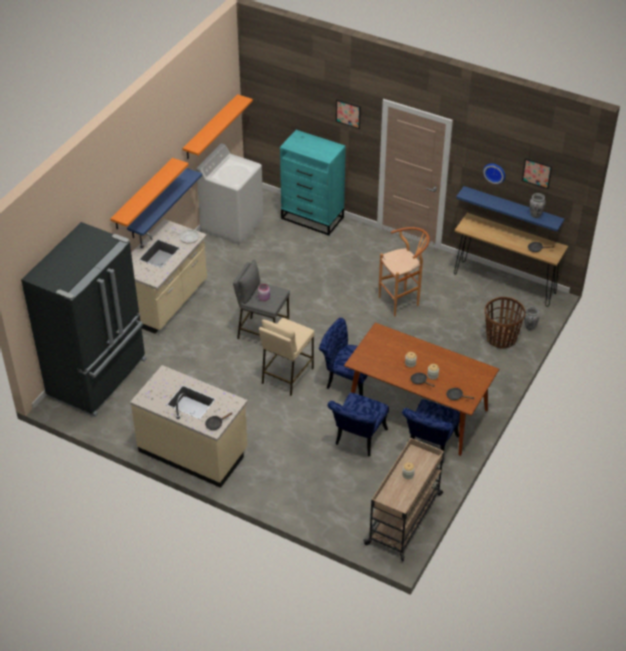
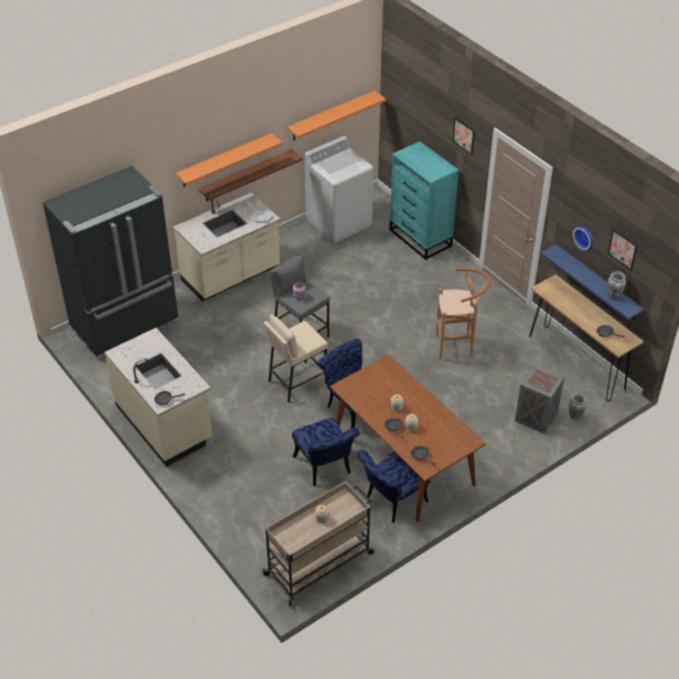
camera: 25 degrees right, 0 degrees up
(158, 204) = (246, 176): blue shelf -> brown shelf
(358, 439) = (325, 468): blue chair -> blue chair turned 75 degrees counterclockwise
(501, 338) = (536, 417): basket -> crate

